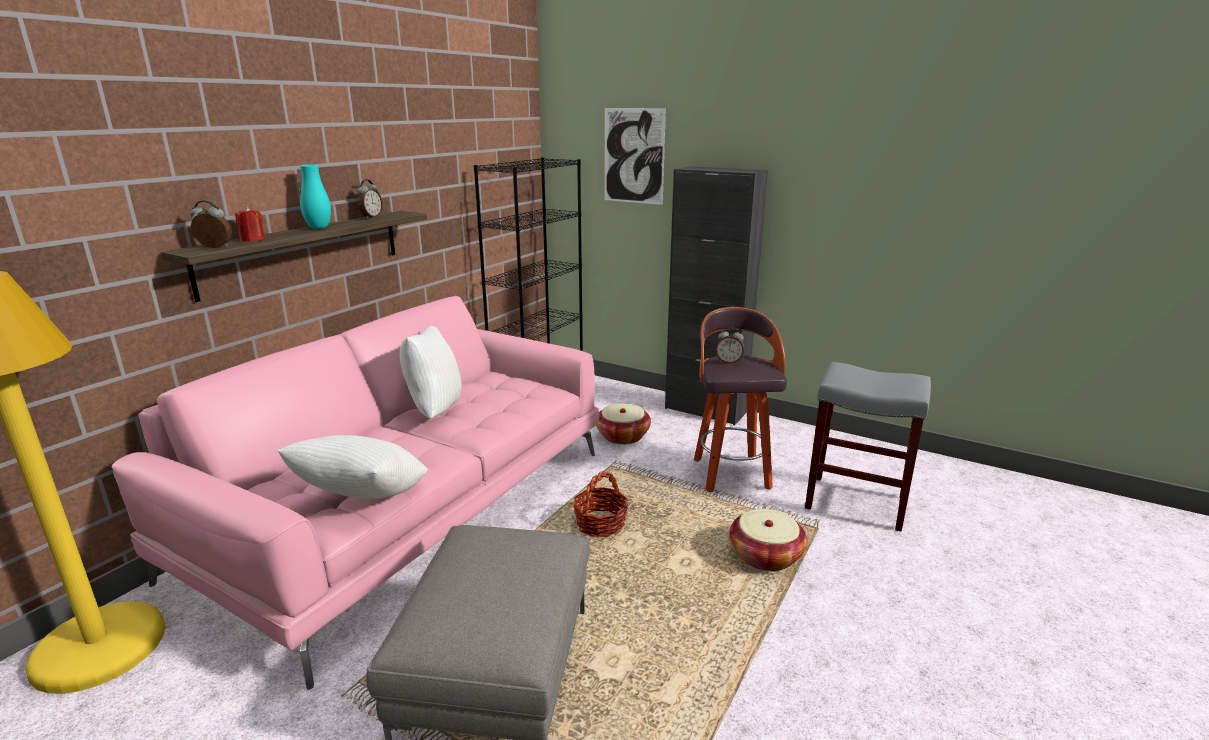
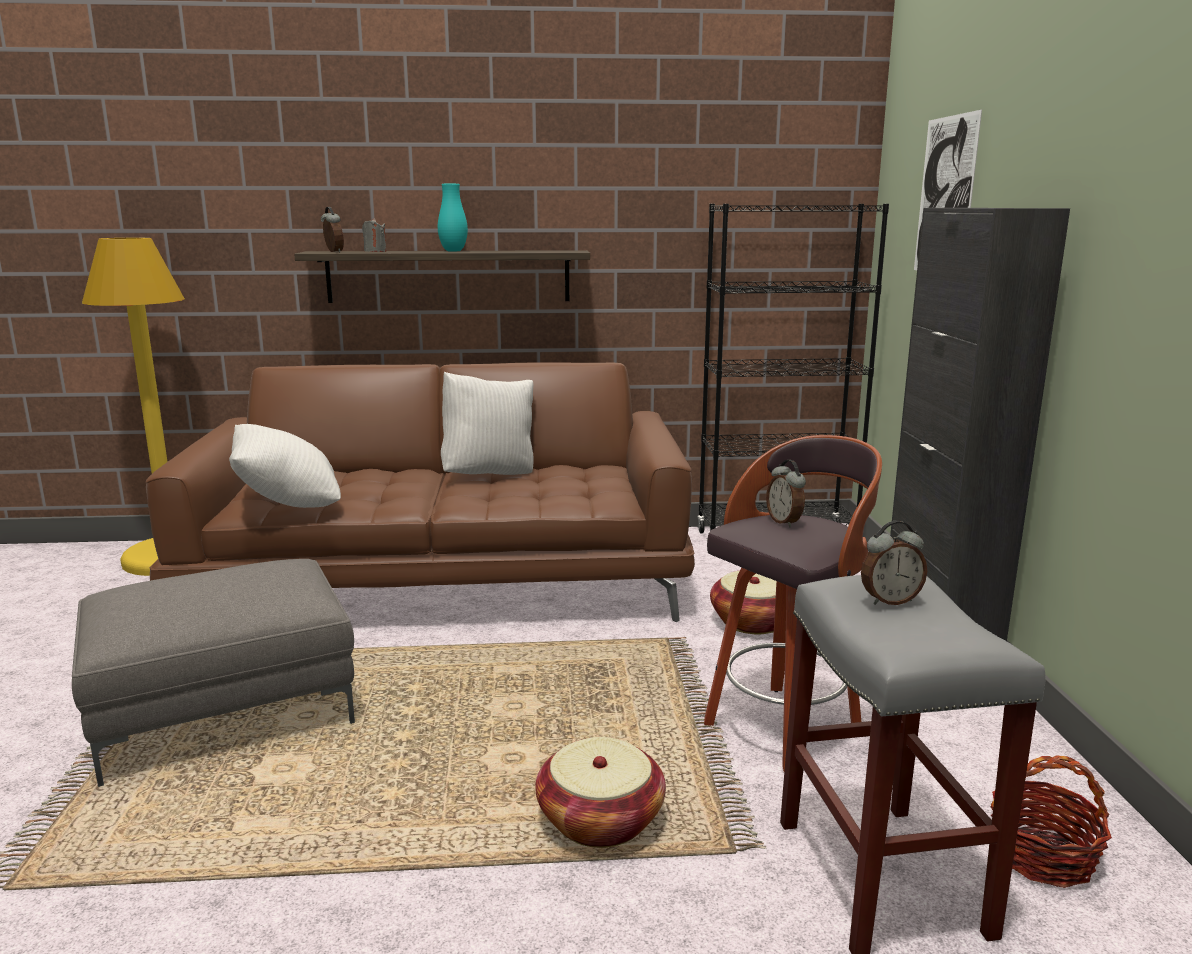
camera: 55 degrees right, 5 degrees down
(252, 240) = (375, 251): red candle -> grey candle
(371, 217) = (531, 250): alarm clock -> alarm clock (889, 600)
(411, 509) = (444, 577): pink sofa -> brown sofa
(600, 524) = (532, 676): basket -> basket (1042, 855)

